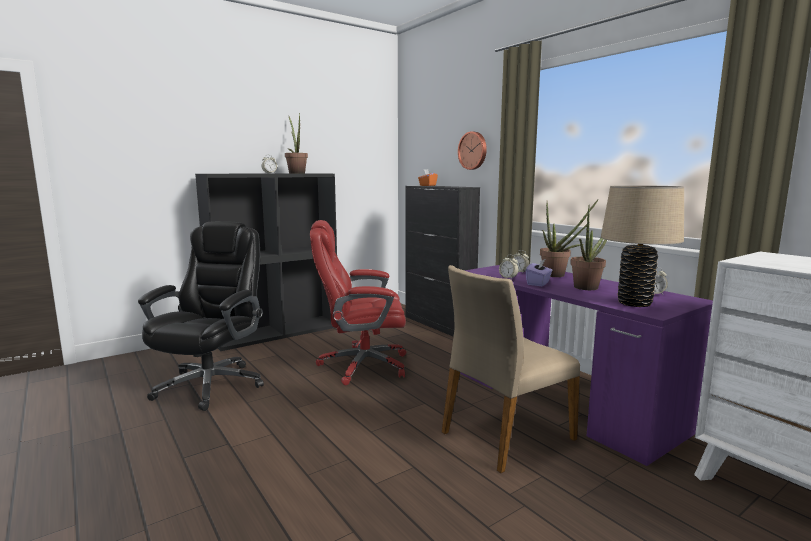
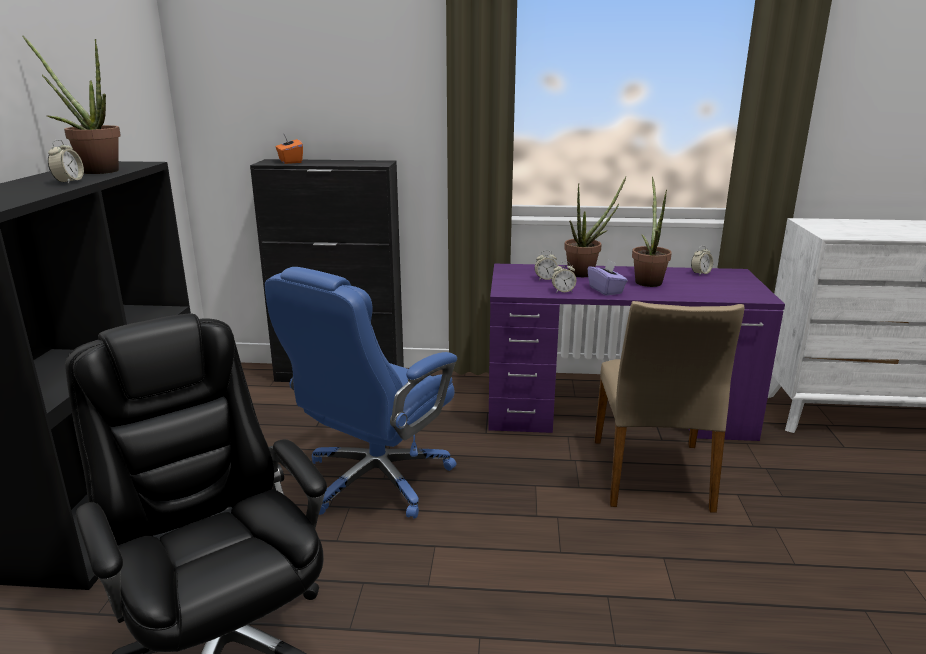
camera: 50 degrees left, 10 degrees up
(361, 365) = (375, 480): red office chair -> blue office chair
(473, 150) = (374, 103): wall clock -> none
(634, 303) = (724, 290): beige table lamp -> none

